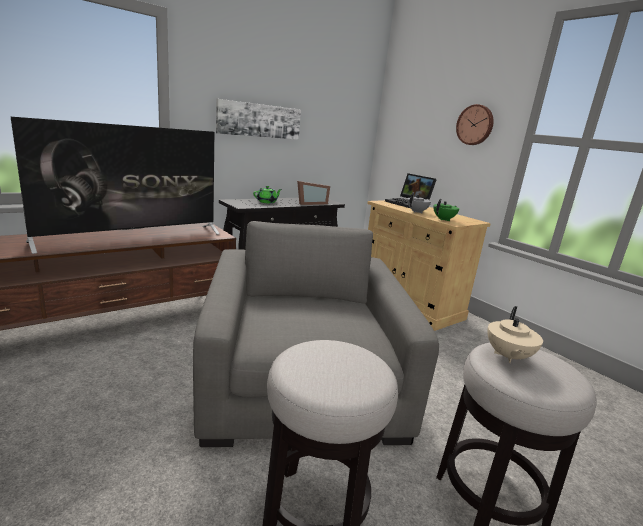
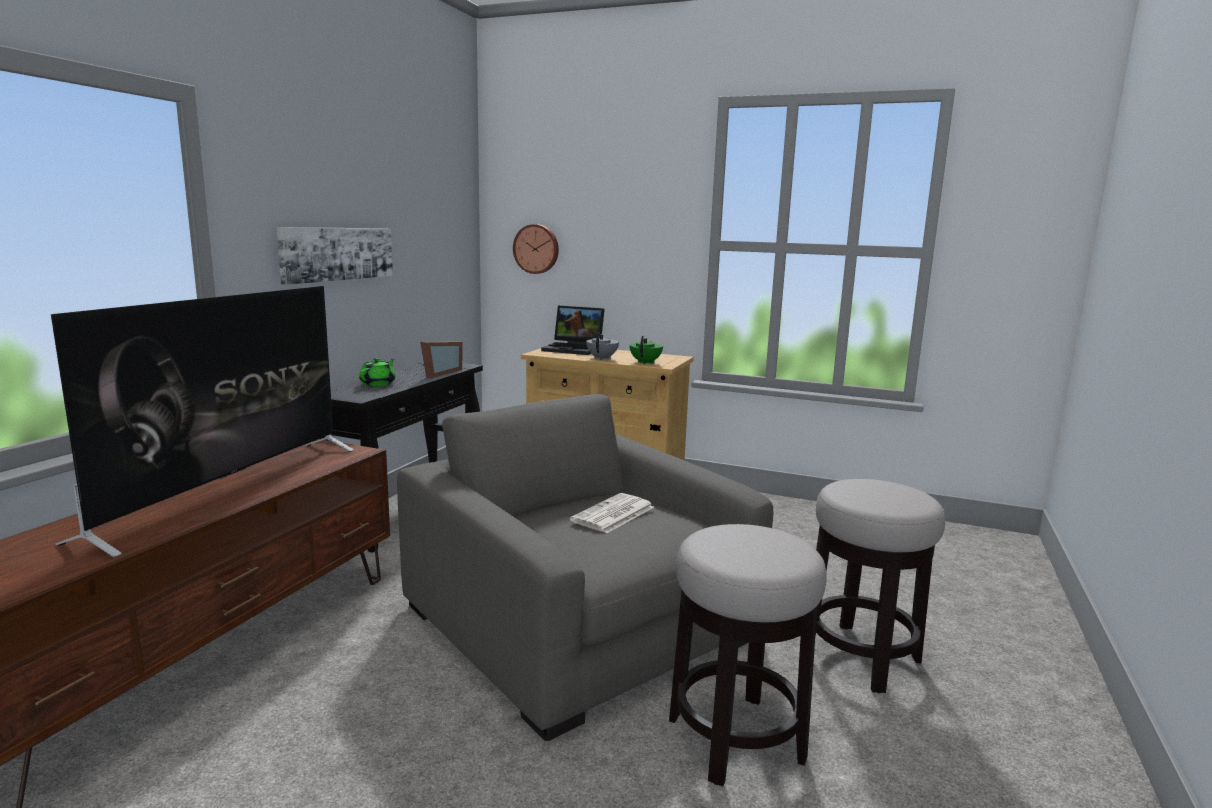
camera: 30 degrees left, 5 degrees down
(326, 313) = (613, 514): none -> newspaper
(475, 125) = (641, 232): wall clock -> wall clock (536, 249)
(507, 356) = (858, 491): beige teapot -> none

